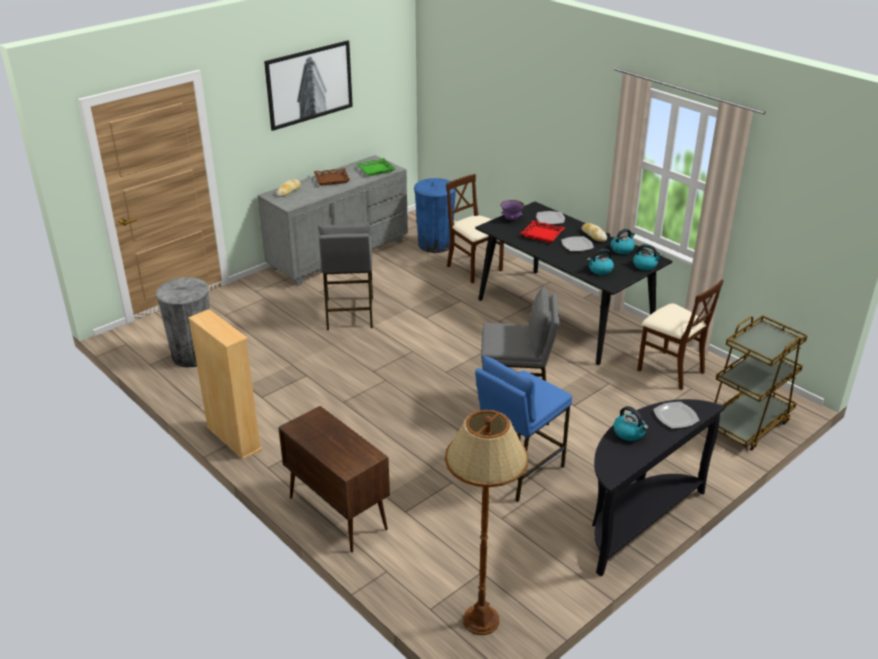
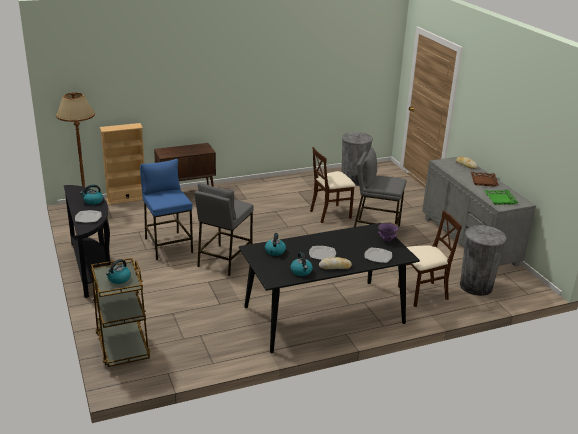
camera: 110 degrees right, 5 degrees down
(234, 438) = (266, 181): beige bookcase -> beige bookcase (127, 199)
(309, 84) = (511, 105): picture -> none
(435, 244) = (476, 286): blue trash can -> grey trash can
(542, 234) = (351, 245): red tray -> none
(645, 265) = (267, 272): kettle -> kettle (119, 279)
(670, 370) = (212, 338): beige chair -> beige chair (330, 214)

